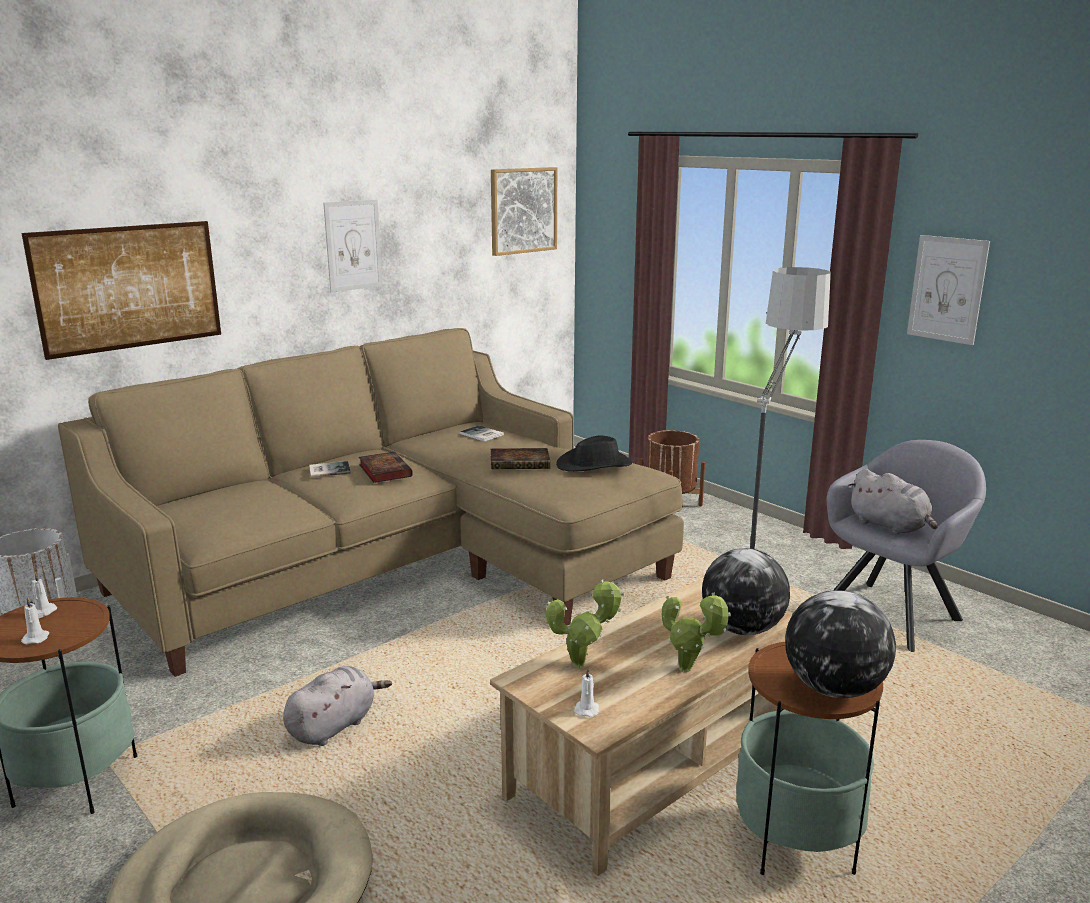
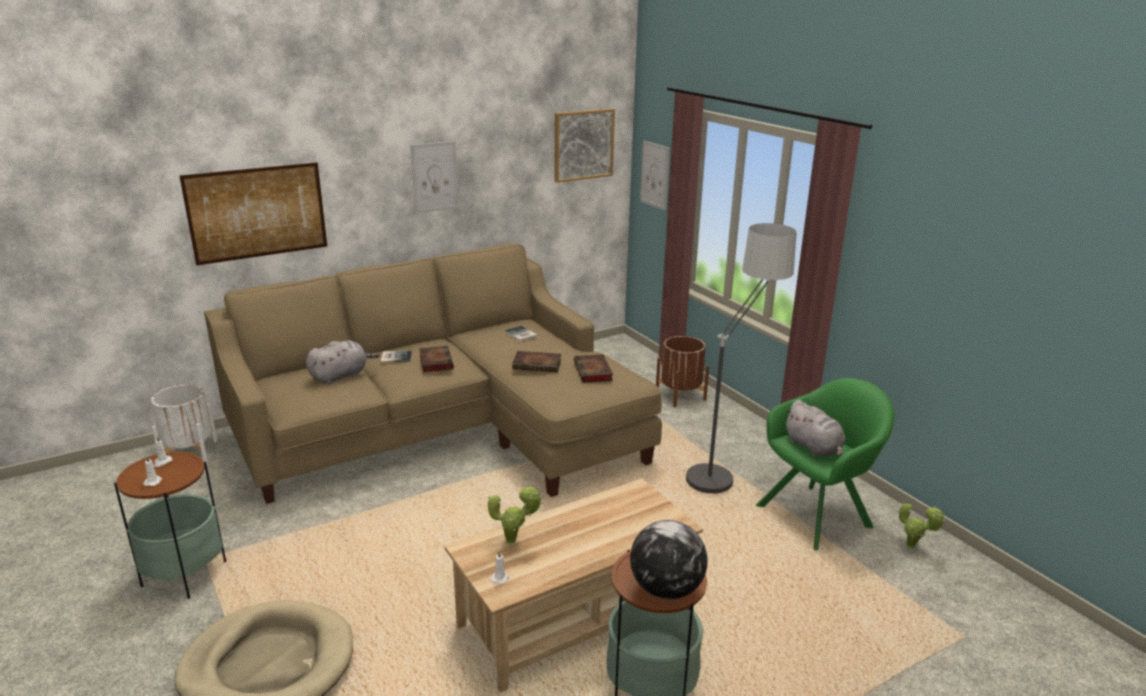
camera: 10 degrees right, 5 degrees up
(334, 726) = (361, 555): grey plush toy -> grey plush toy (341, 376)
(594, 465) = (593, 372): black hat -> book
(689, 670) = (587, 556): potted plant -> potted plant (912, 547)
(742, 629) = (644, 527): globe -> none
(893, 613) = (818, 514): grey armchair -> green armchair
(947, 289) = (891, 255): picture -> picture (654, 175)

